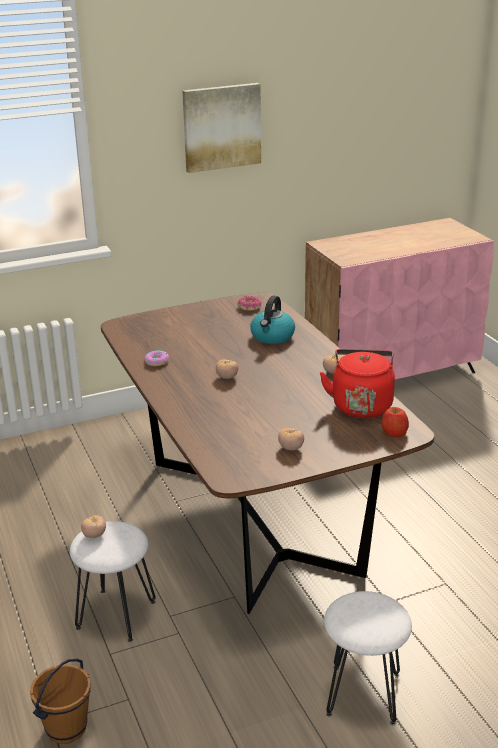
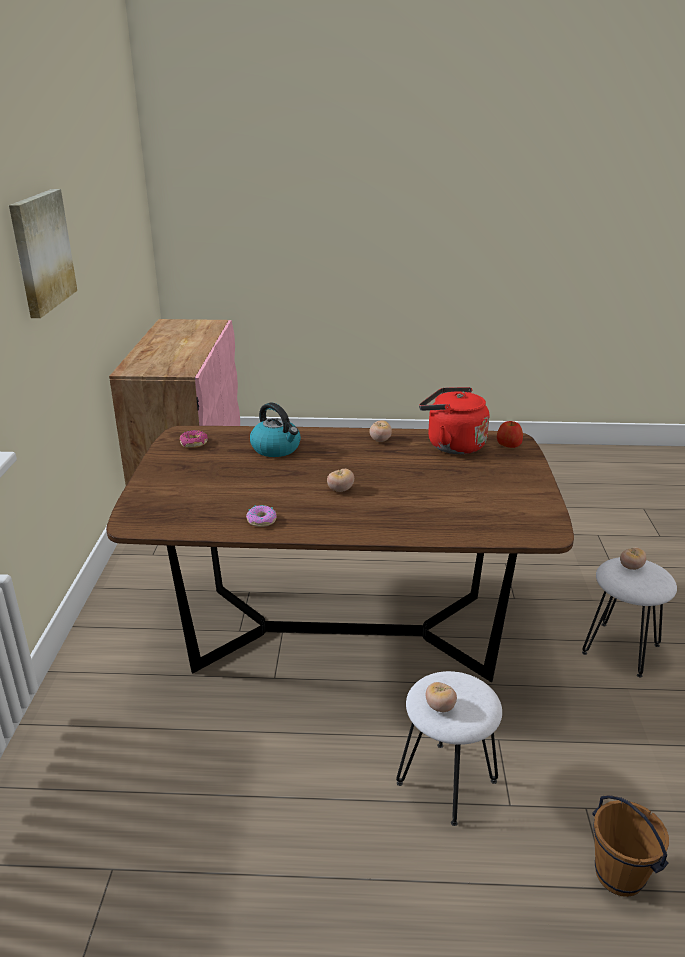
camera: 65 degrees left, 0 degrees up
(291, 448) = (508, 492): tomato -> tomato (631, 567)

